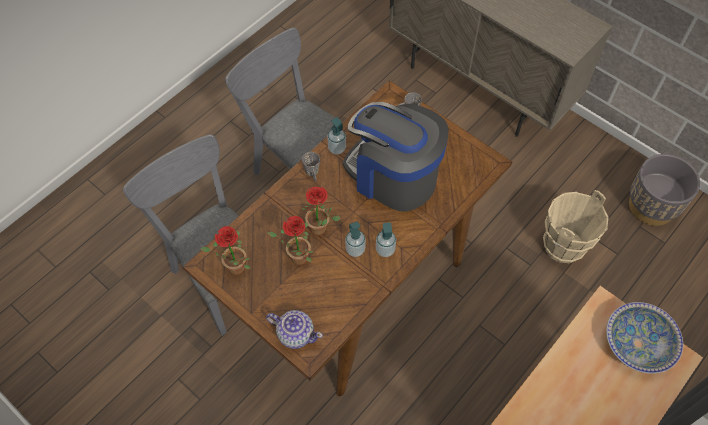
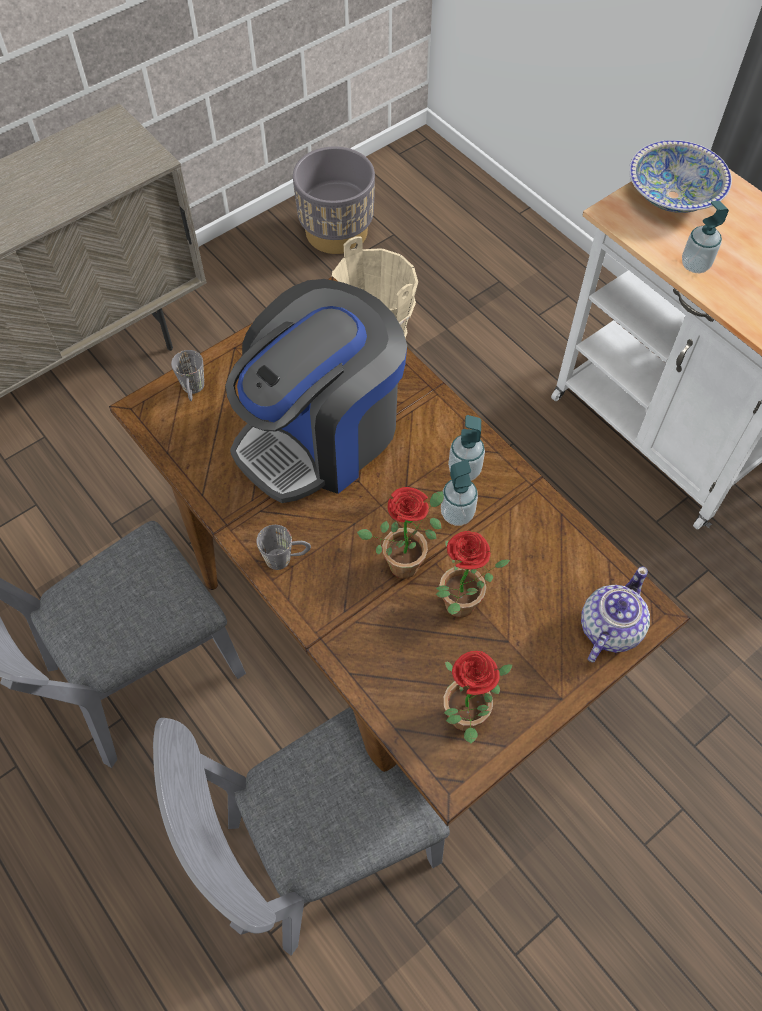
camera: 80 degrees left, 0 degrees up
(337, 148) = (238, 511): soap dispenser -> soap dispenser (695, 265)

